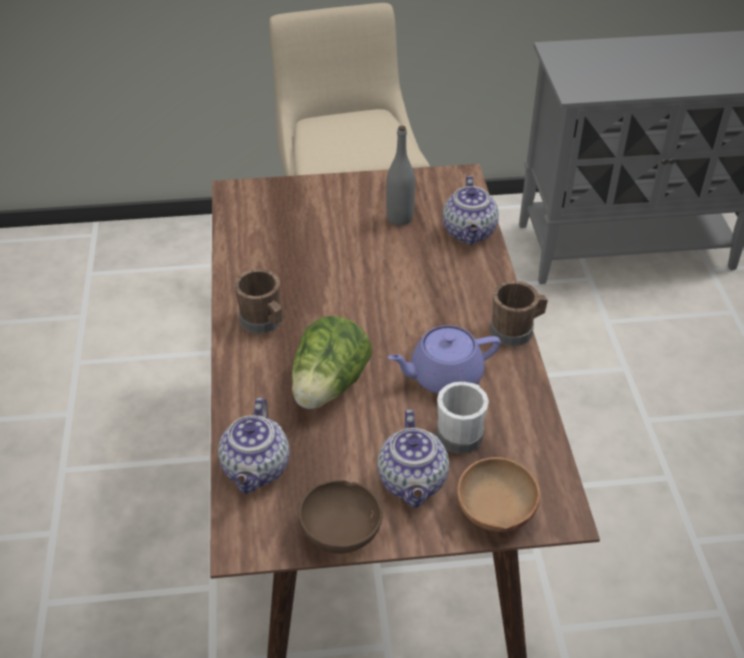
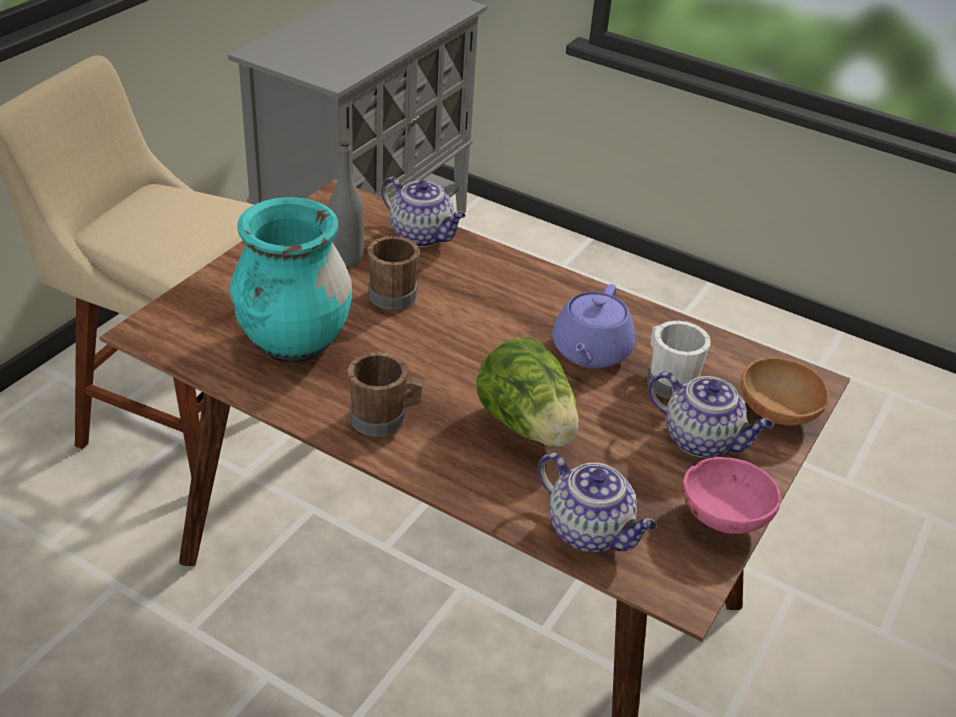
camera: 55 degrees left, 5 degrees down
(290, 248) = (295, 344): none -> turquoise vase
(342, 532) = (724, 515): brown bowl -> pink bowl
(516, 330) = (578, 284): brown mug -> brown mug (395, 293)

